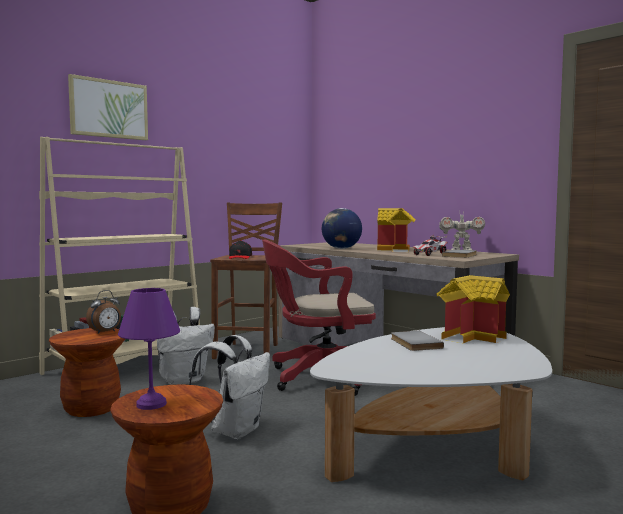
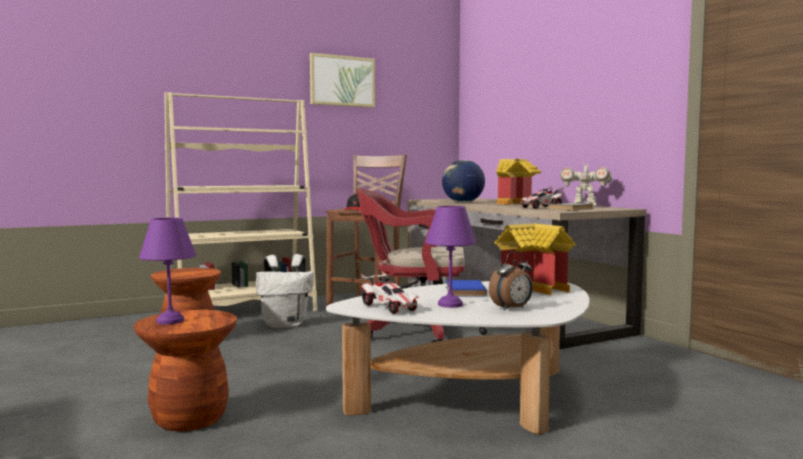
camera: 15 degrees right, 0 degrees up
(105, 332) = (202, 271): alarm clock -> alarm clock (512, 309)
(109, 109) = (237, 65): picture -> picture (342, 81)
(235, 431) = (295, 367): white backpack -> none
(375, 369) = (389, 307): none -> toy car
(414, 343) = (463, 291): grey book -> blue book
(427, 361) = (450, 305): none -> purple table lamp

